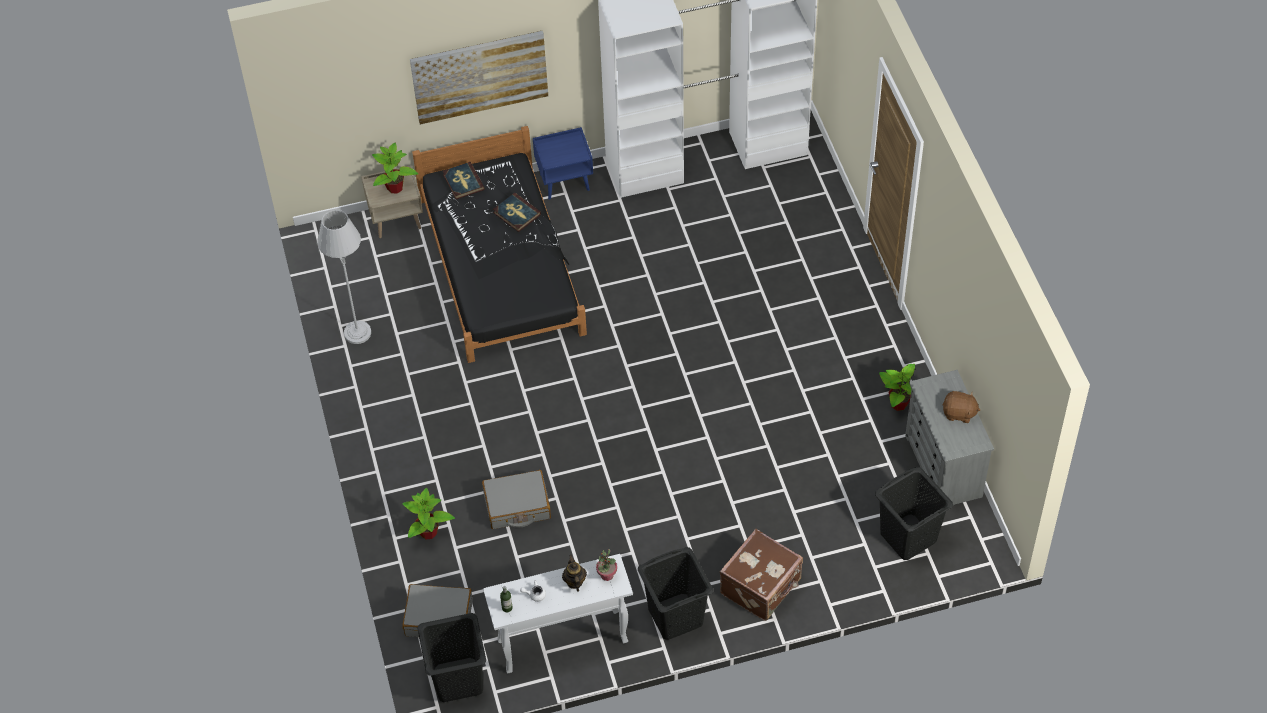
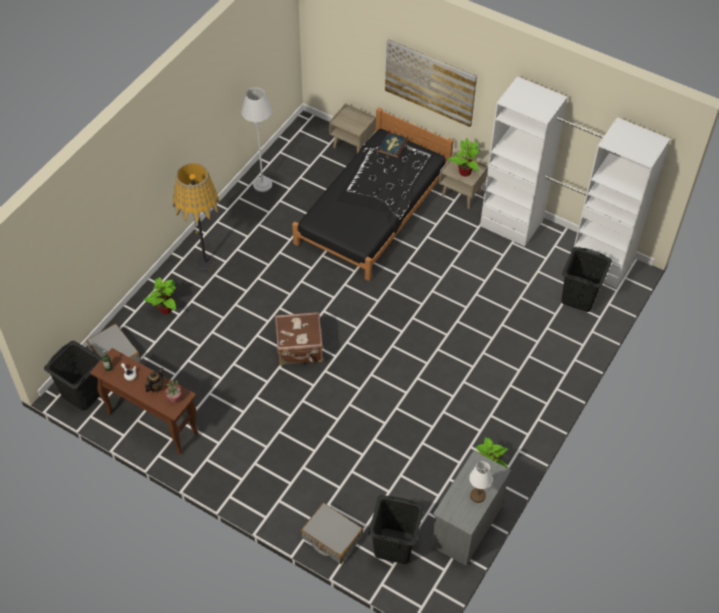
camera: 45 degrees right, 0 degrees up
(395, 188) = (354, 122): potted plant -> potted plant (464, 172)
(405, 456) = (205, 263): none -> floor lamp
(516, 214) = (397, 183): book -> none
(517, 506) = (221, 335): grey suitcase -> grey suitcase (331, 537)
(561, 642) = (151, 423): white console table -> brown console table
(565, 182) = (461, 194): blue nightstand -> beige nightstand
(676, 616) = (220, 465): black laundry basket -> black laundry basket (579, 297)
(762, 587) = (282, 494): brown suitcase -> brown suitcase (300, 349)
(959, 413) = (477, 495): brown plush toy -> white table lamp

